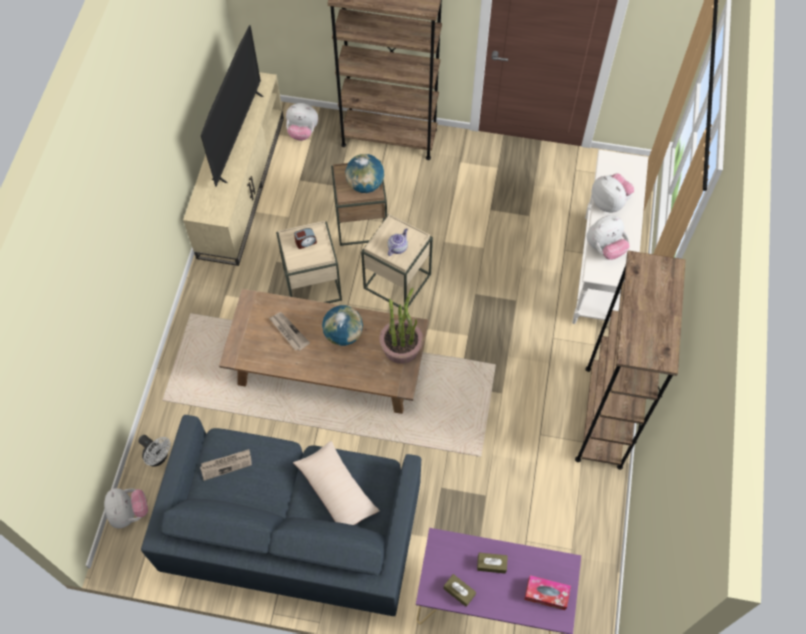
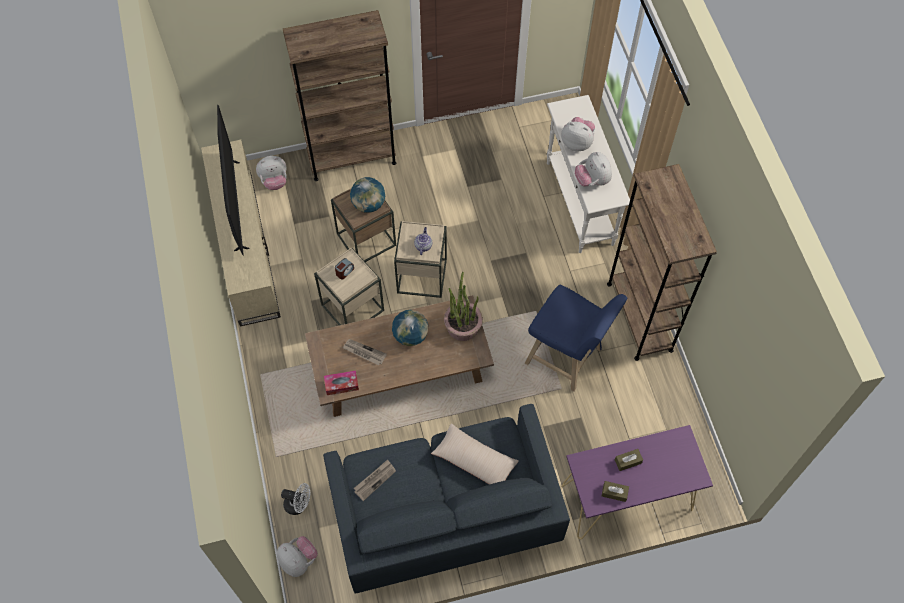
camera: 25 degrees left, 0 degrees up
(503, 427) = (567, 358): none -> blue stool
(546, 594) = (679, 465): tissue box -> tissue box (341, 385)
(604, 248) = (592, 180): plush toy -> plush toy turned 120 degrees clockwise

